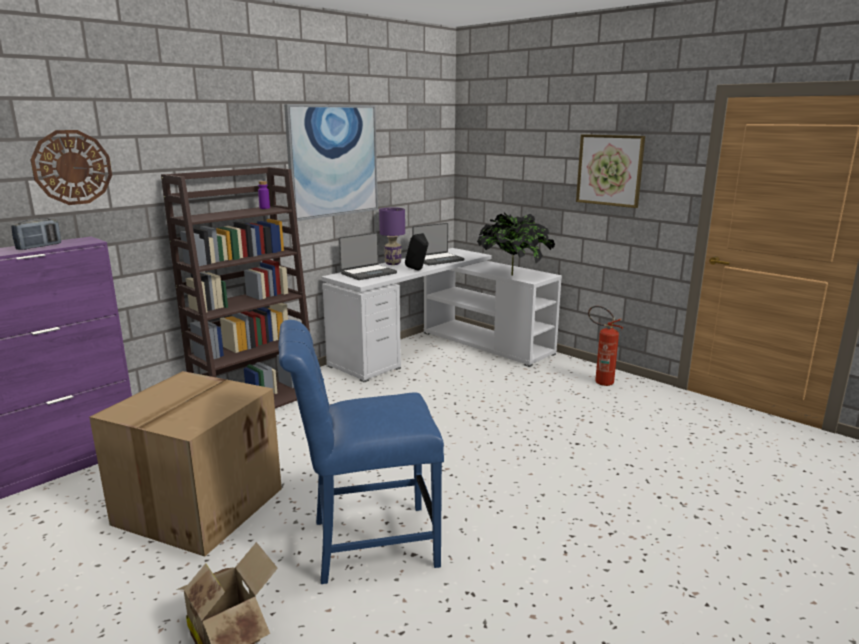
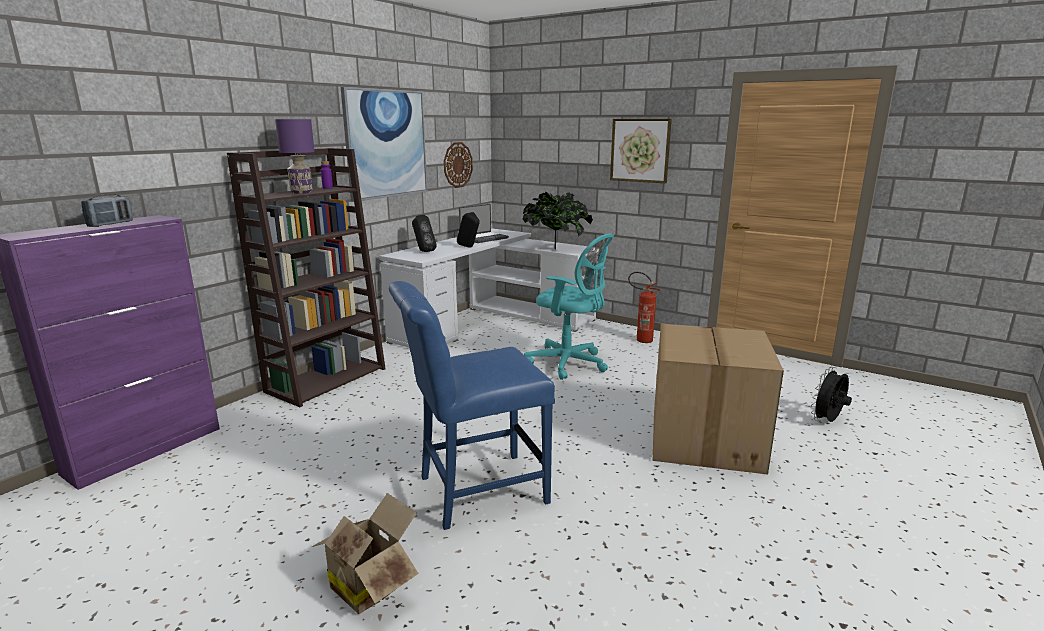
camera: 10 degrees left, 0 degrees up
(72, 167) = (137, 143): wall clock -> wall clock (457, 165)
(199, 504) = (299, 474): cardboard box -> cardboard box (703, 438)
(368, 273) = (423, 251): laptop -> black speaker
(393, 263) = (443, 242): purple table lamp -> purple table lamp (302, 192)
(511, 404) = (569, 363): none -> turquoise office chair
(795, 501) = (827, 421): none -> black fan

